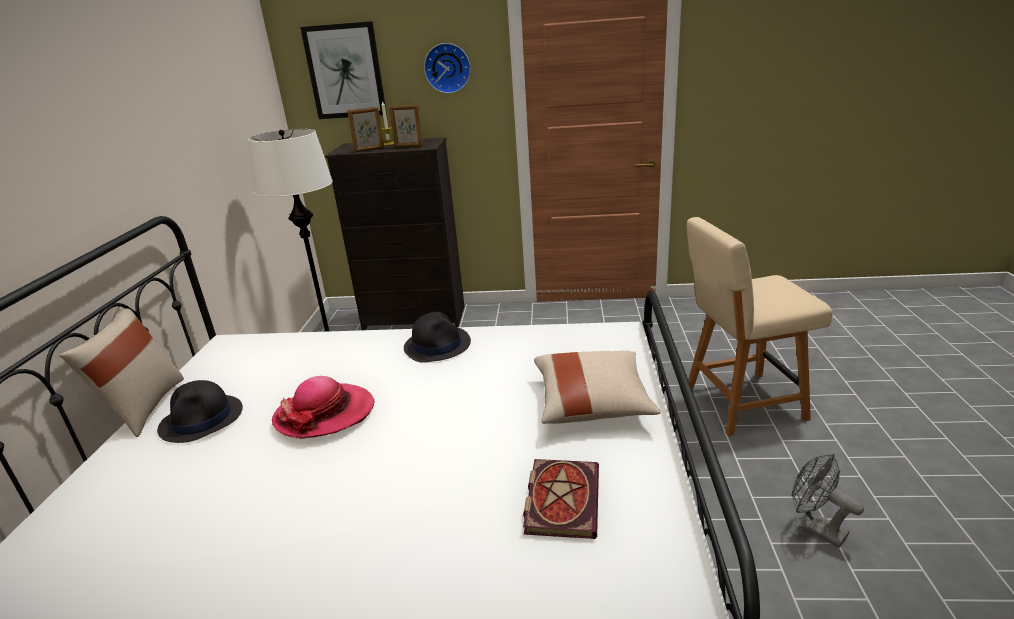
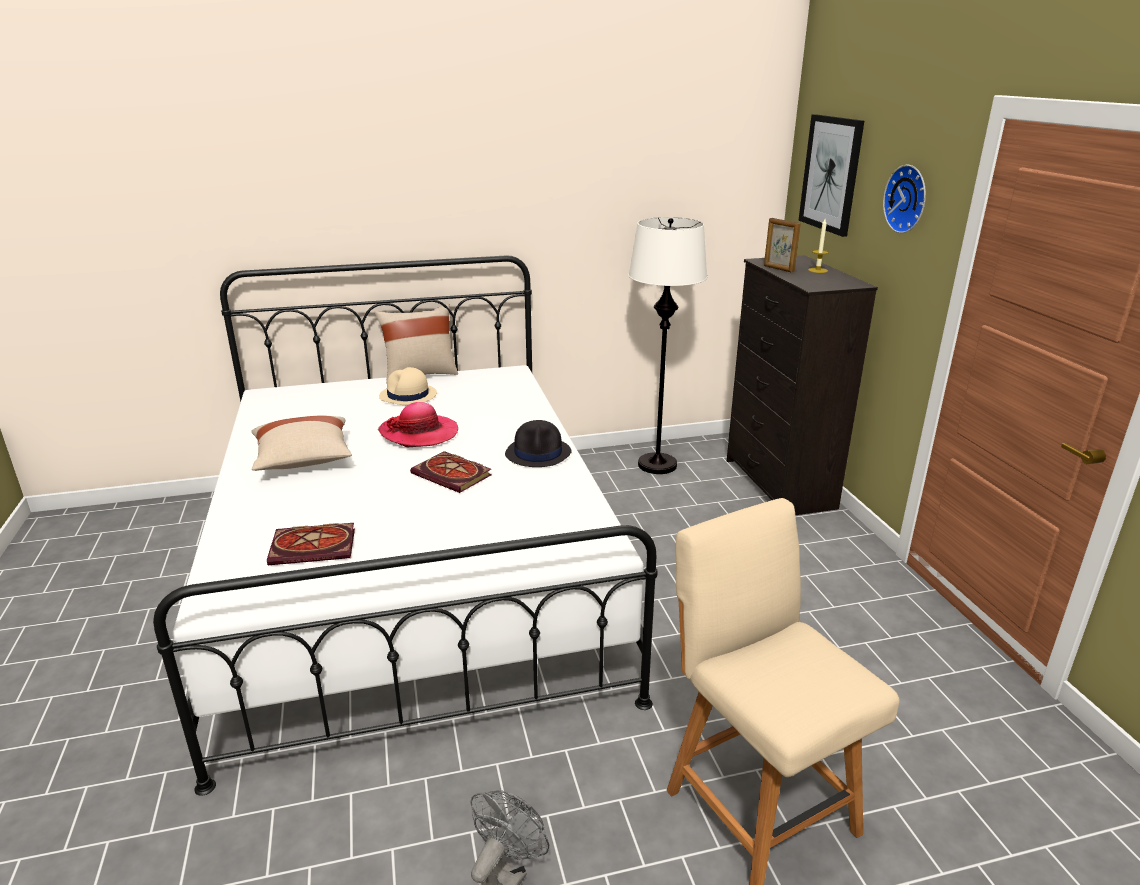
camera: 70 degrees right, 0 degrees up
(202, 419) = (408, 396): black hat -> beige hat
(408, 146) = (807, 280): picture frame -> none
(448, 395) = (454, 475): none -> book
(592, 403) = (451, 546): beige pillow -> beige pillow (303, 460)

